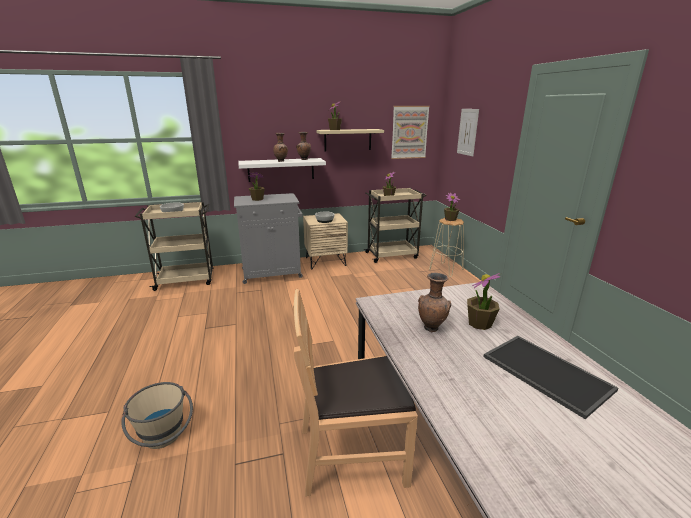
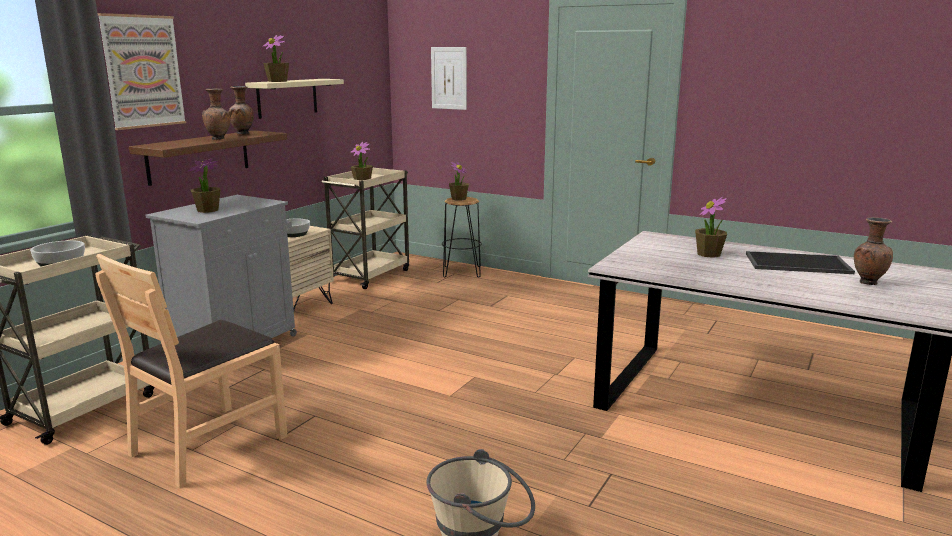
camera: 45 degrees left, 5 degrees down
(281, 169) = (199, 157): white shelf -> brown shelf
(352, 453) = (659, 440): brown chair -> brown chair (208, 444)
(409, 132) = (357, 83): picture -> picture (143, 71)
(432, 328) = (691, 266): brown vase -> brown vase (867, 282)
(445, 269) = (461, 272): beige stool -> black stool

